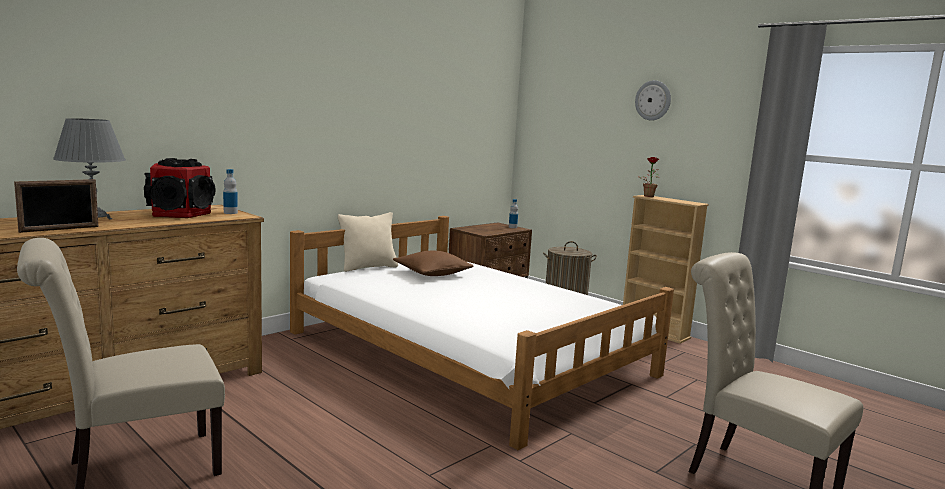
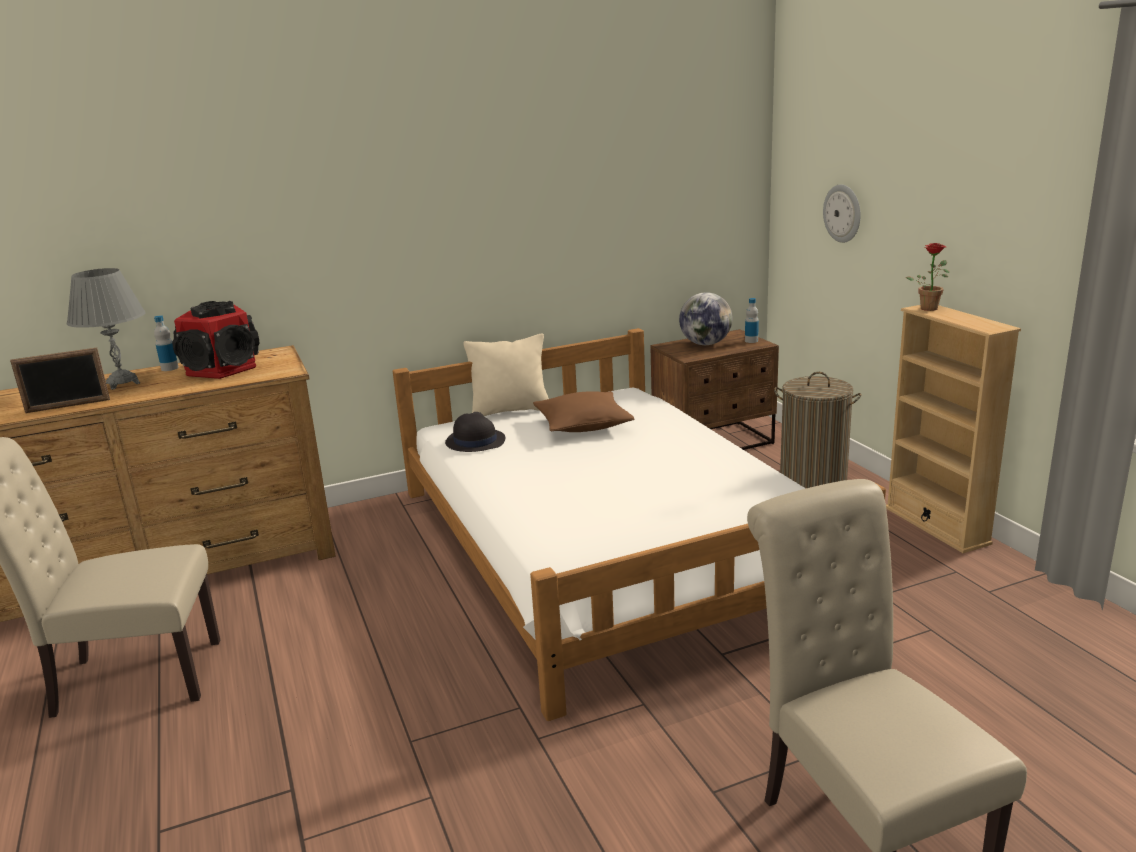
camera: 25 degrees right, 10 degrees up
(230, 213) = (280, 365): bottle -> bottle (170, 368)
(363, 282) = (475, 441): none -> black hat
(485, 228) = (705, 344): none -> globe
(653, 100) = (947, 141): wall clock -> wall clock (843, 213)

